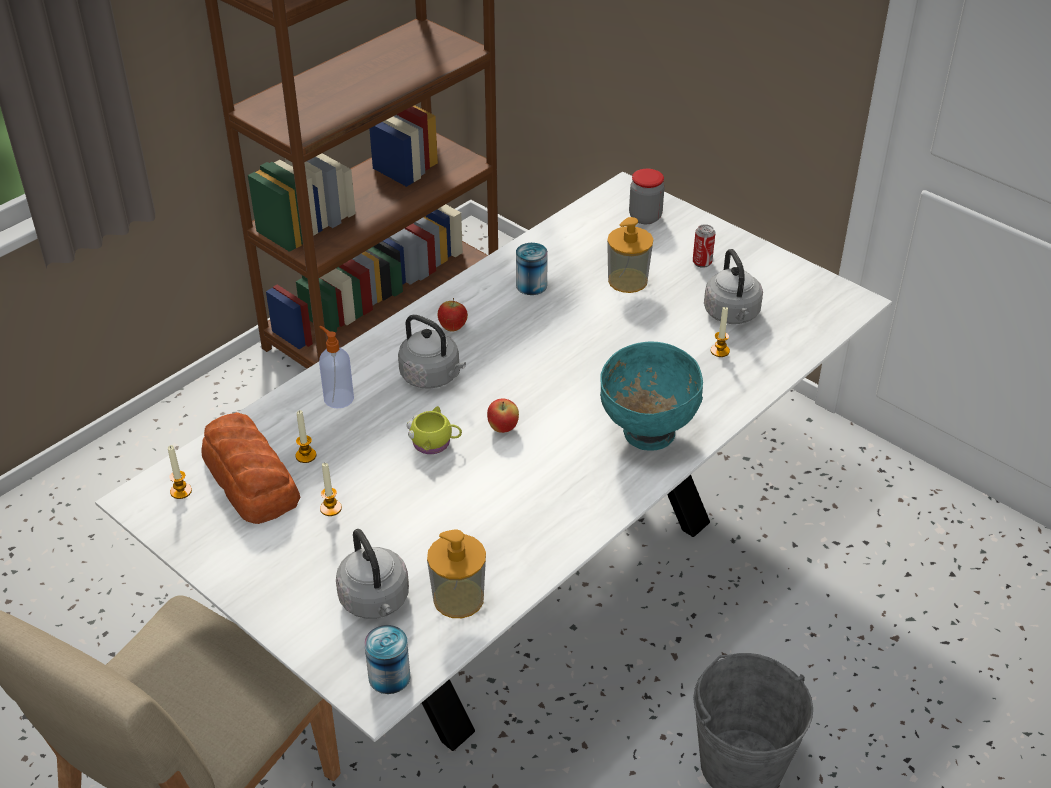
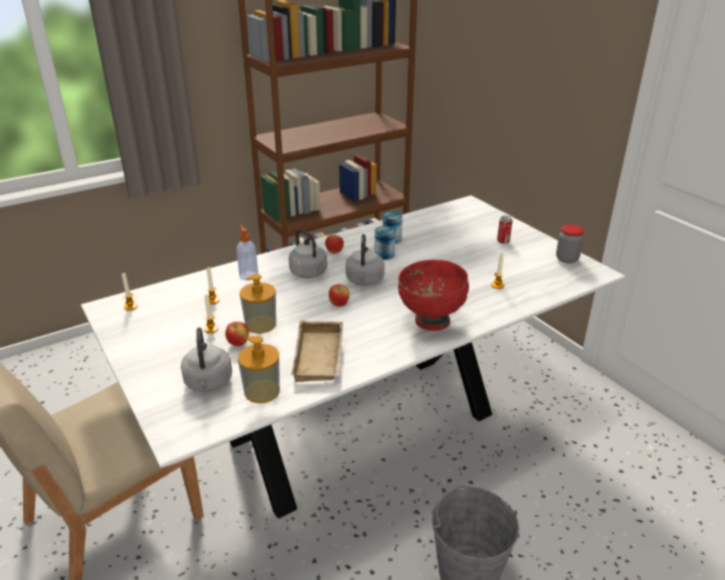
camera: 15 degrees right, 10 degrees down
(250, 480) = (173, 307): bread -> none
(385, 526) = (238, 343): none -> apple
(389, 676) = (191, 428): can -> can (384, 254)
(435, 443) = (293, 306): yellow mug -> none
(516, 525) = (321, 357): none -> beige tray
(627, 280) = (452, 244): soap dispenser -> soap dispenser (260, 324)
(645, 217) = (476, 216): jar -> jar (567, 259)
(647, 433) = (431, 321): turquoise bowl -> red bowl
(732, 315) = (513, 268): grey kettle -> grey kettle (364, 281)

